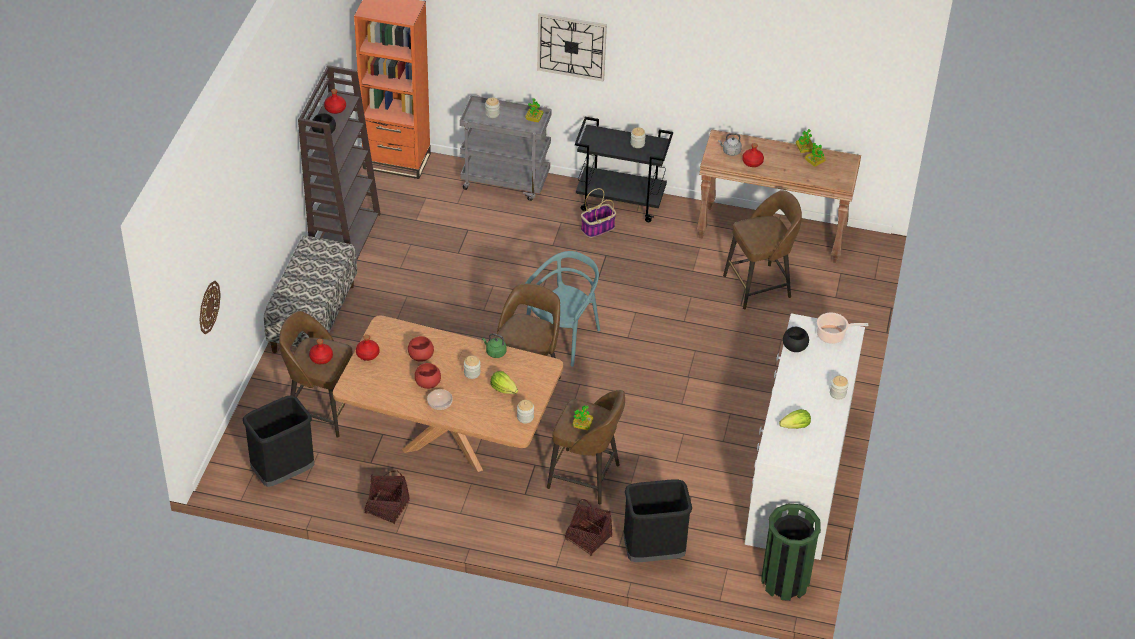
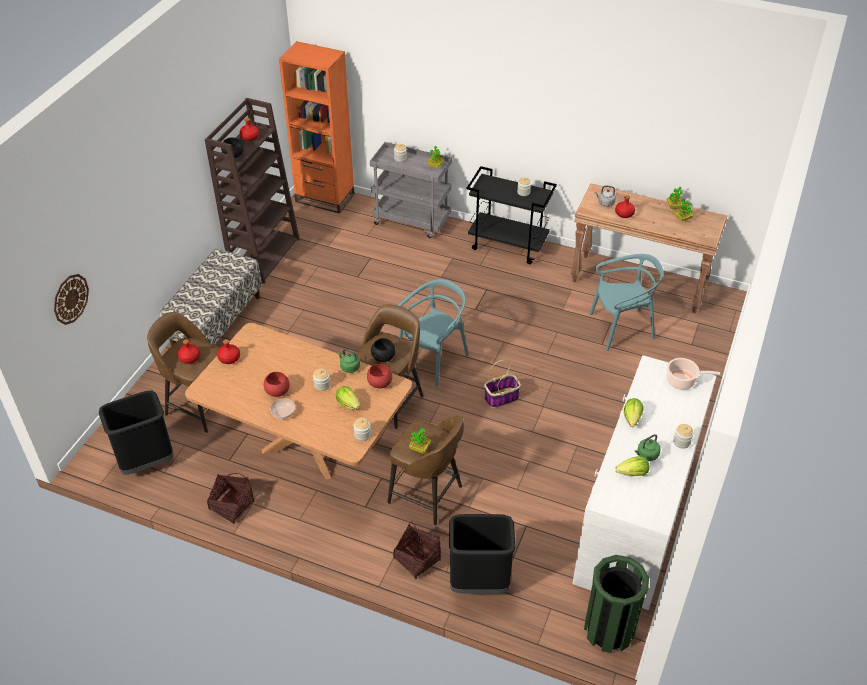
camera: 10 degrees right, 0 degrees up
(420, 356) = (278, 364): red bowl -> red bowl (379, 382)
(571, 46) = (469, 98): wall clock -> none
(597, 228) = (483, 266): basket -> basket (501, 398)
(759, 286) = (621, 328): brown stool -> turquoise chair
(788, 375) = (632, 418): none -> lettuce
(795, 346) = (642, 389): black bowl -> black bowl (383, 357)
(806, 408) = (646, 455): none -> green kettle

